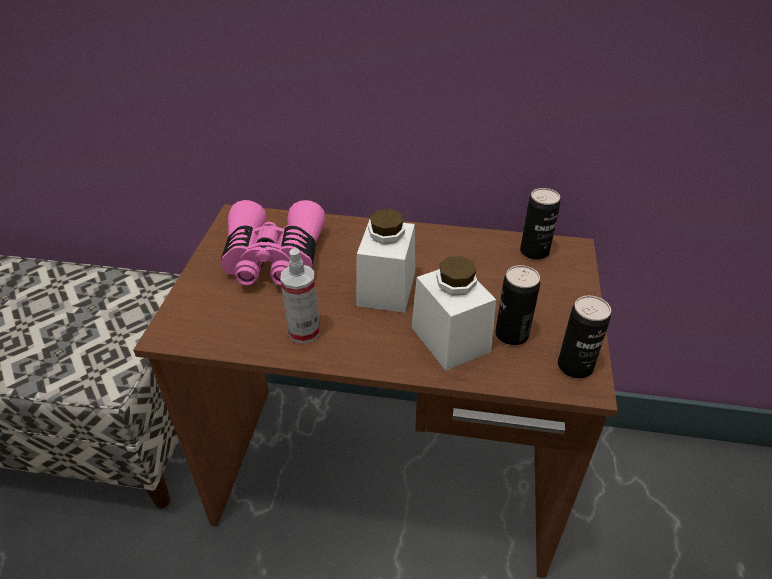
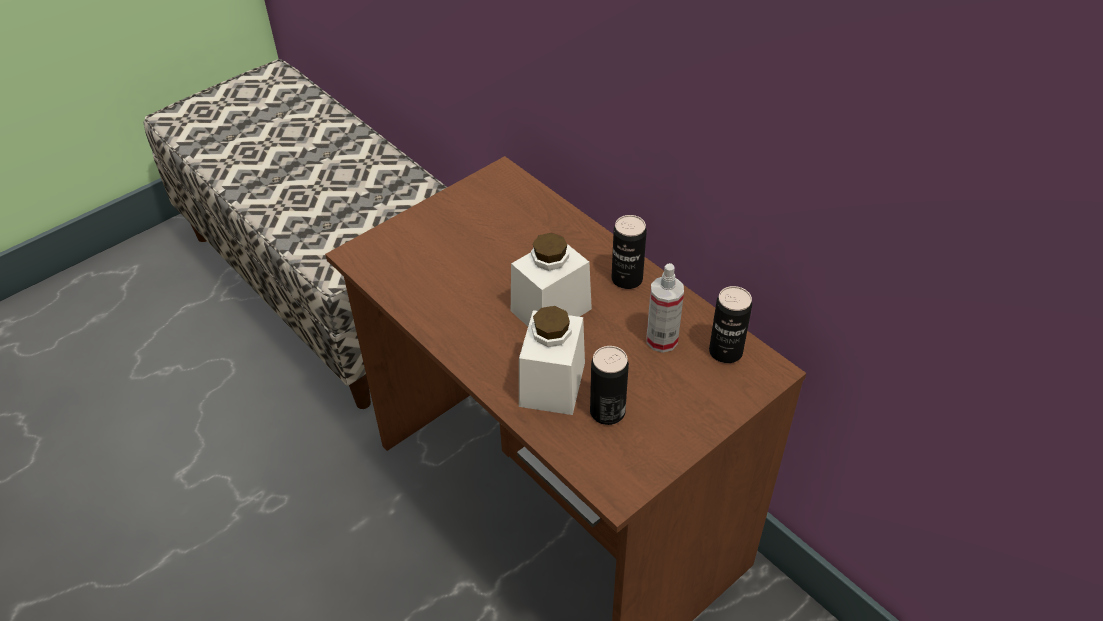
camera: 40 degrees right, 5 degrees up
(273, 259) = (490, 231): pink binoculars -> none
(304, 332) = (449, 309): spray bottle -> spray bottle (662, 340)
(575, 366) = (627, 471): can -> can (627, 279)

